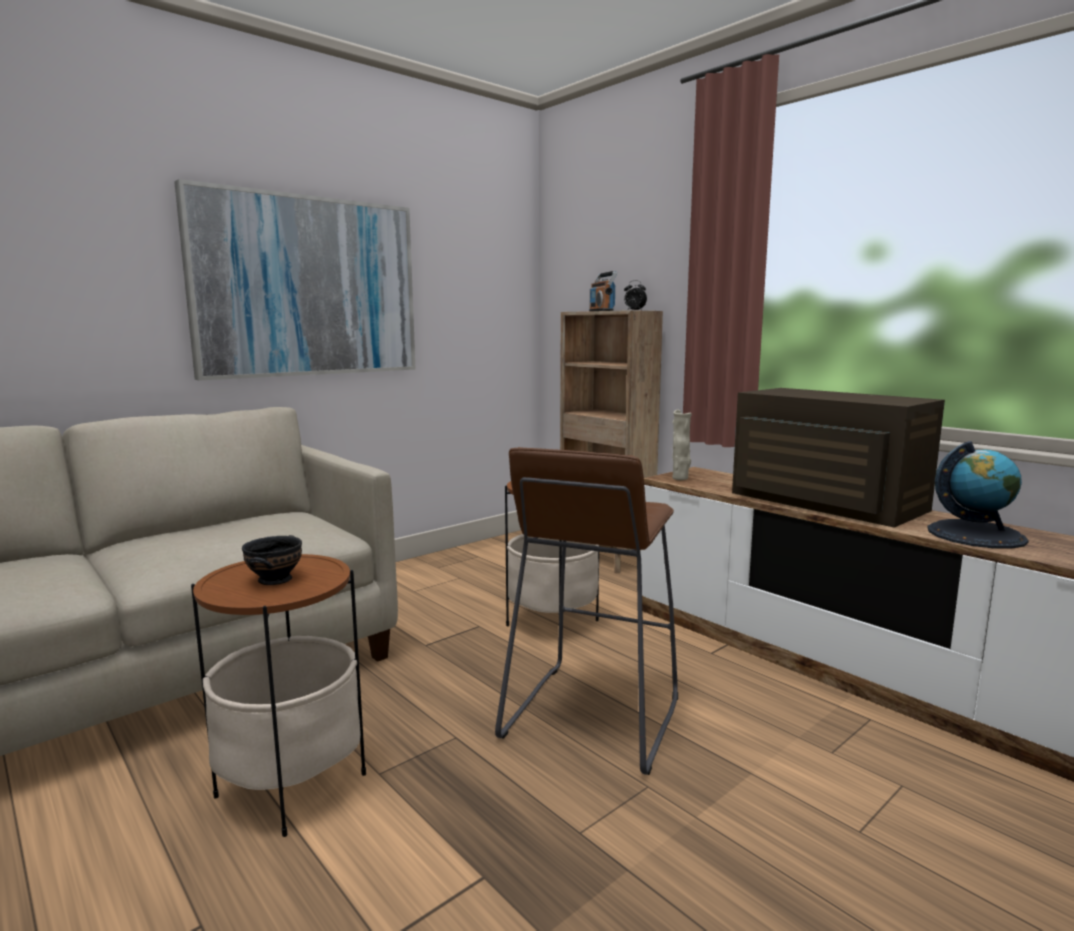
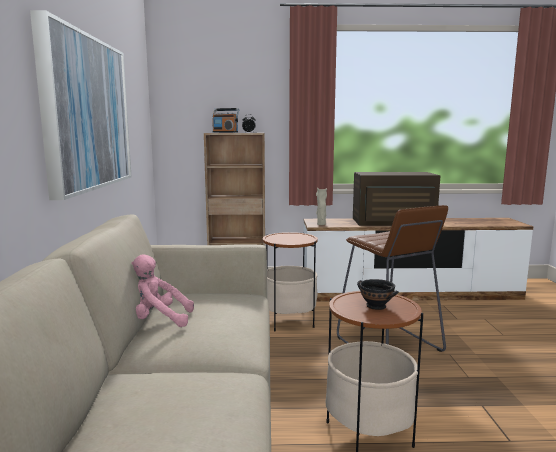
camera: 50 degrees left, 0 degrees up
(197, 527) = (158, 320): none -> pink plush toy
(975, 534) = (456, 222): globe -> none

